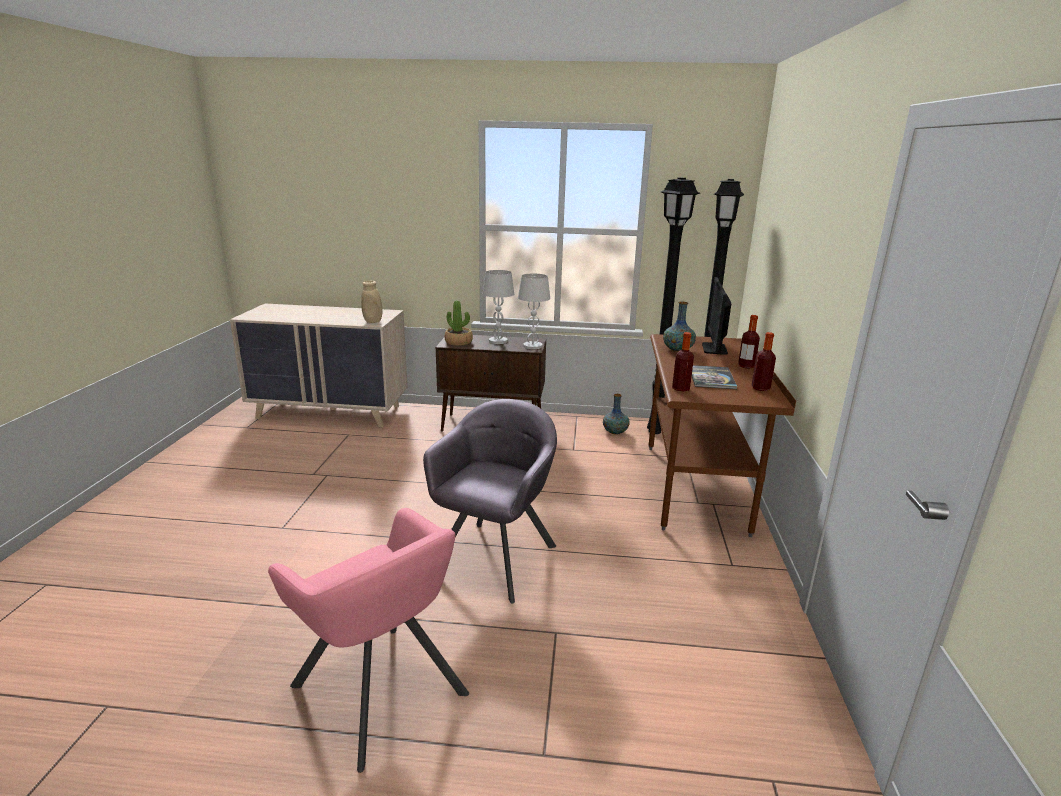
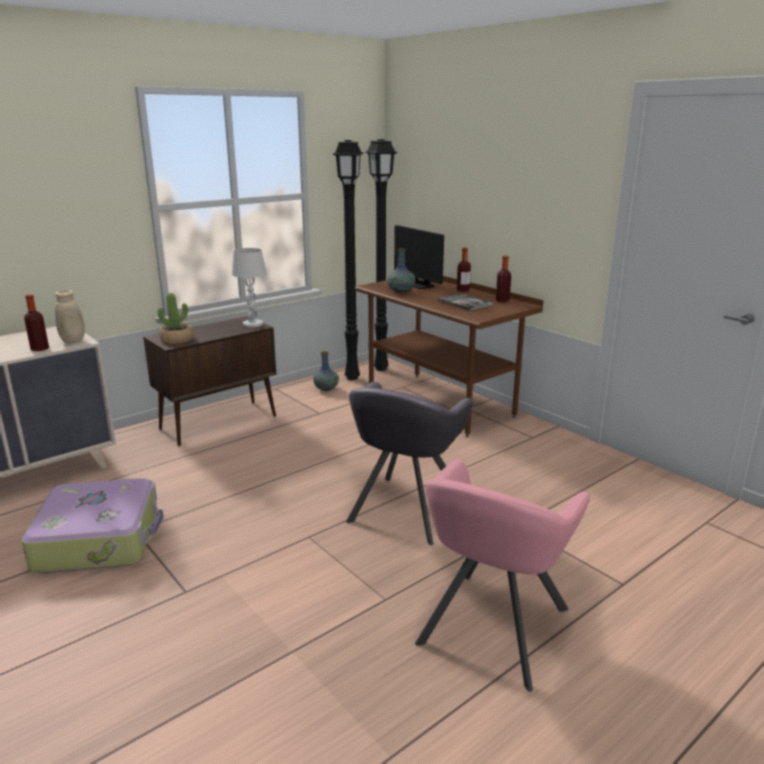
camera: 45 degrees left, 0 degrees up
(305, 470) = (100, 539): none -> suitcase
(379, 691) = (492, 626): pink armchair -> pink armchair turned 120 degrees clockwise
(495, 558) = (405, 508): grey armchair -> grey armchair turned 135 degrees counterclockwise
(498, 341) = (212, 329): white table lamp -> none
(680, 388) = (466, 314): bottle -> bottle (39, 349)

